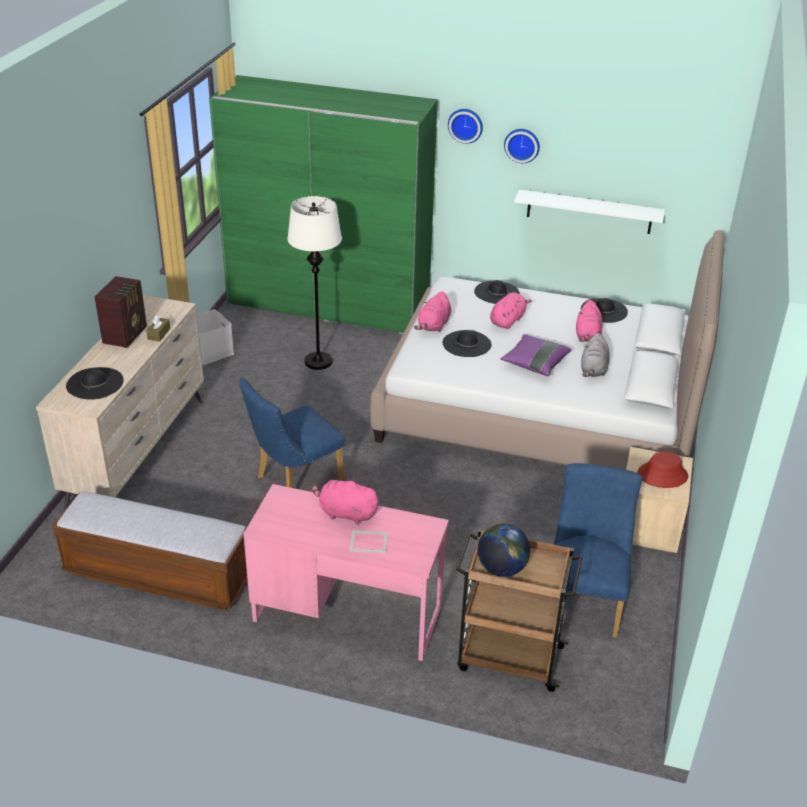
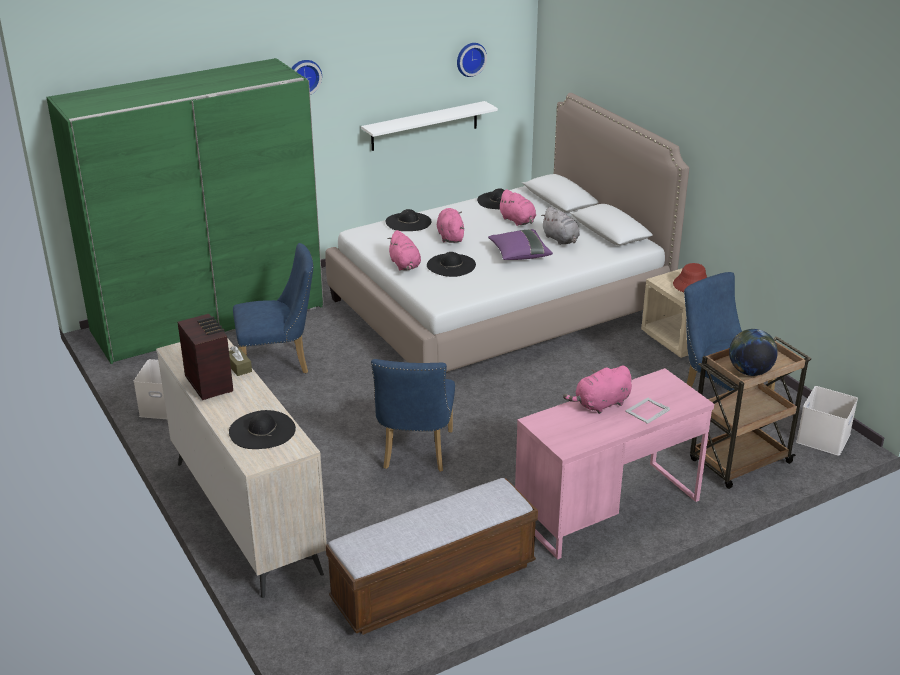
camera: 45 degrees left, 5 degrees down
(318, 362) = (279, 364): white floor lamp -> blue chair
(522, 144) = (358, 80): wall clock -> wall clock (470, 59)
(621, 696) = (824, 439): none -> white storage box

